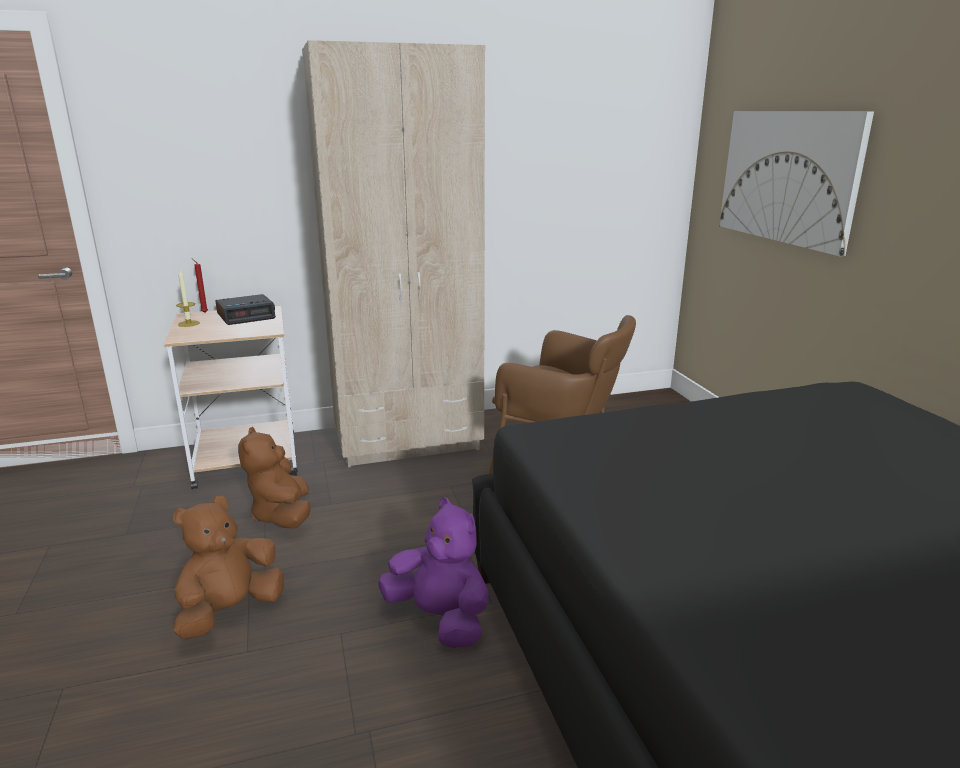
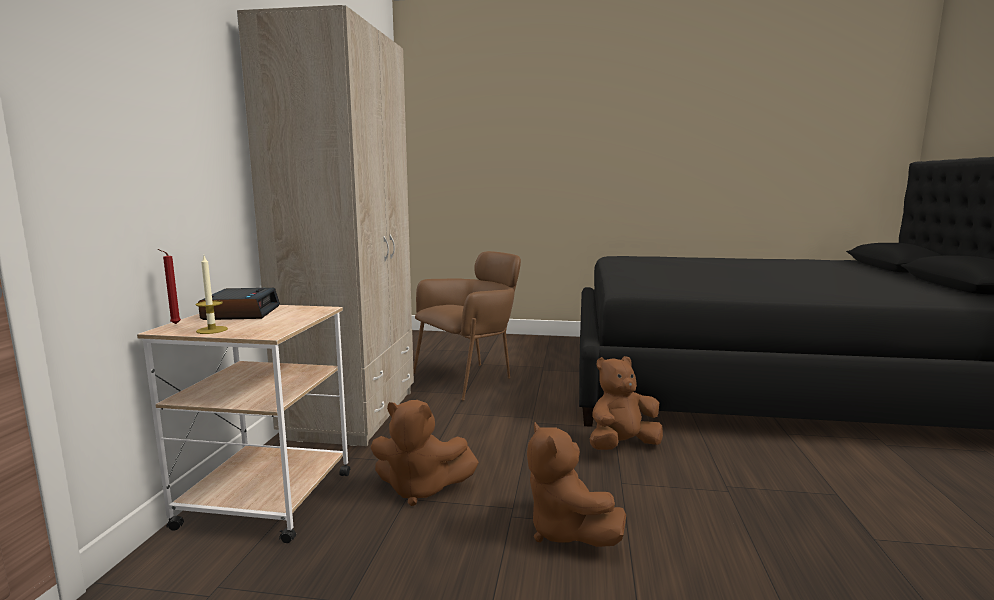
camera: 65 degrees left, 10 degrees down
(440, 618) = (622, 445): purple plush toy -> brown plush toy
(788, 177) = (494, 164): picture -> none

